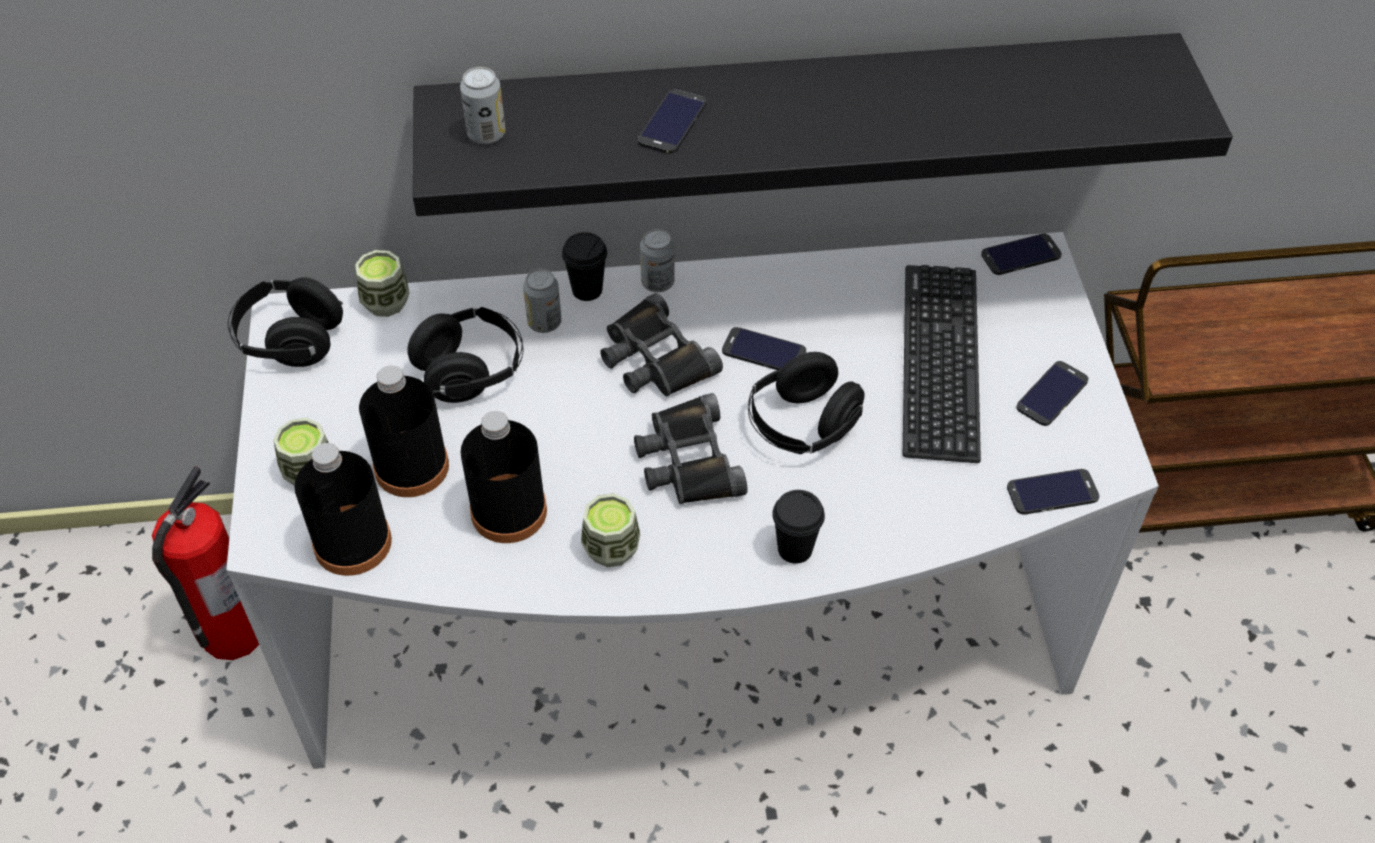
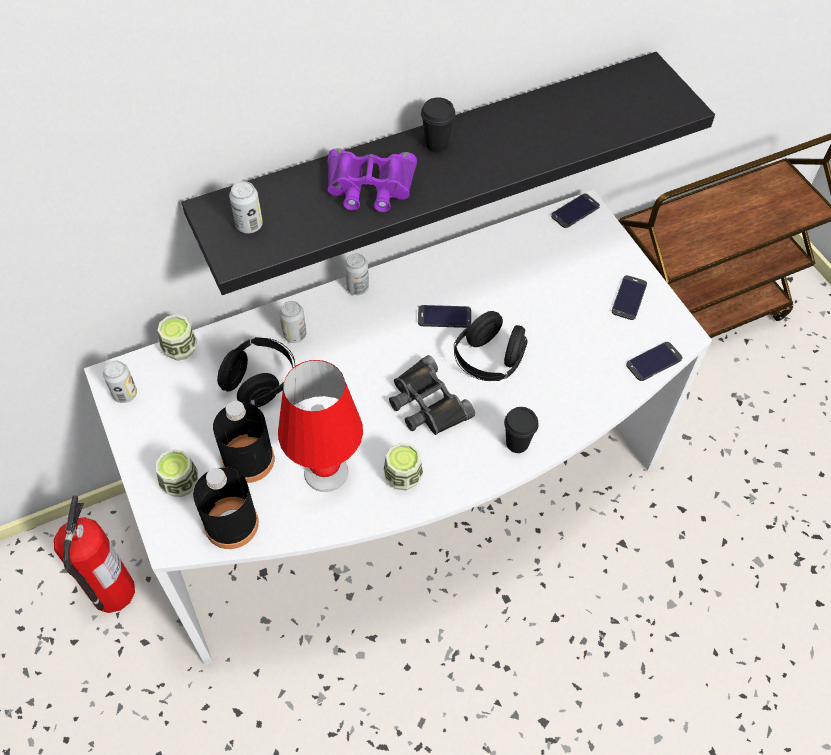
camera: 20 degrees left, 5 degrees up
(290, 340) = (125, 394): black headphones -> can
(509, 511) = (326, 471): black bottle -> red table lamp
(587, 290) = (313, 305): black cup -> black cup (436, 144)
(654, 358) = (377, 340): black binoculars -> none
(672, 122) = (370, 187): phone -> purple binoculars
(940, 361) = (555, 294): keyboard -> none

